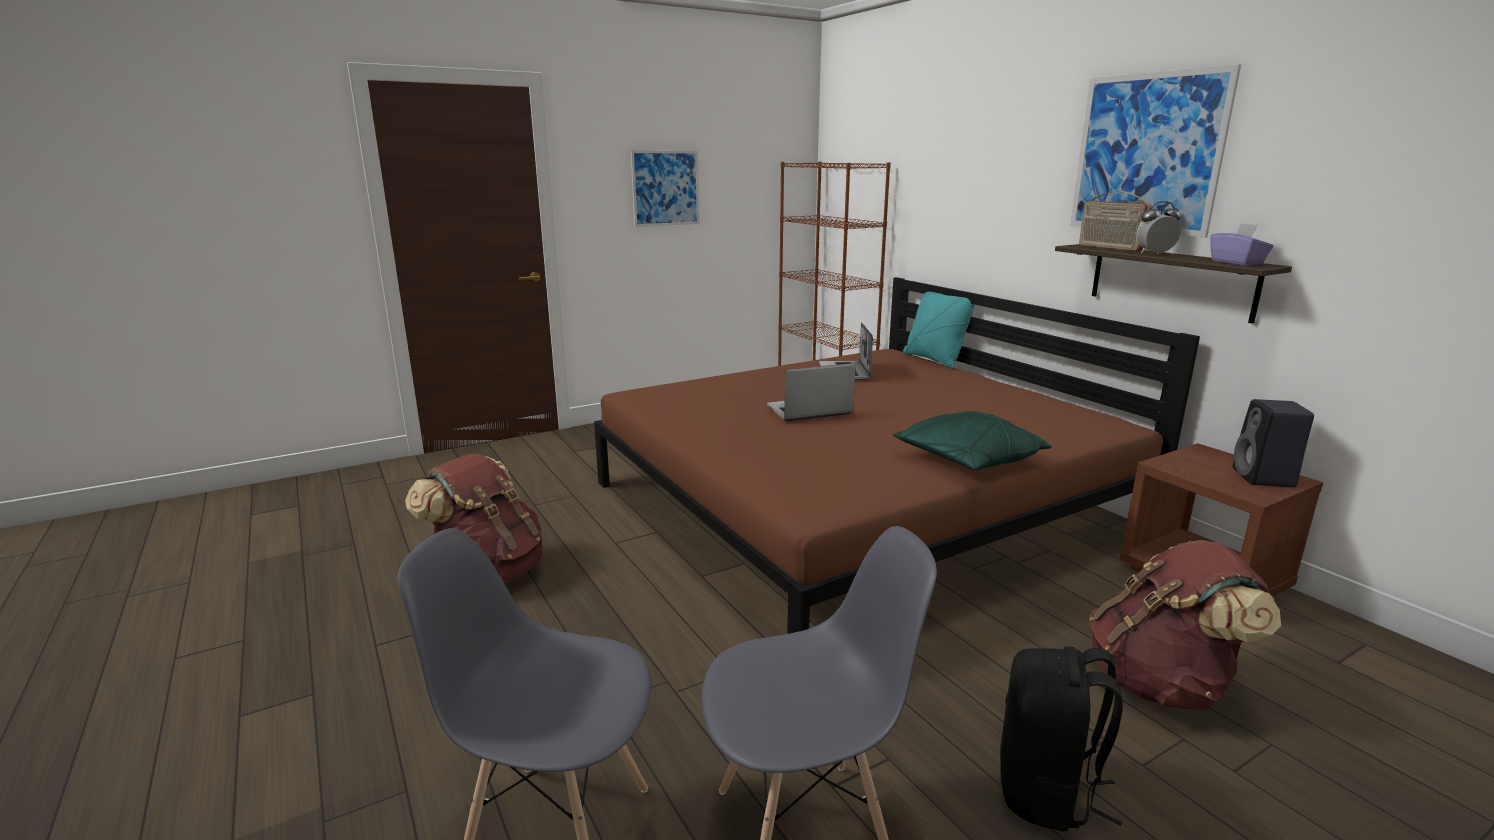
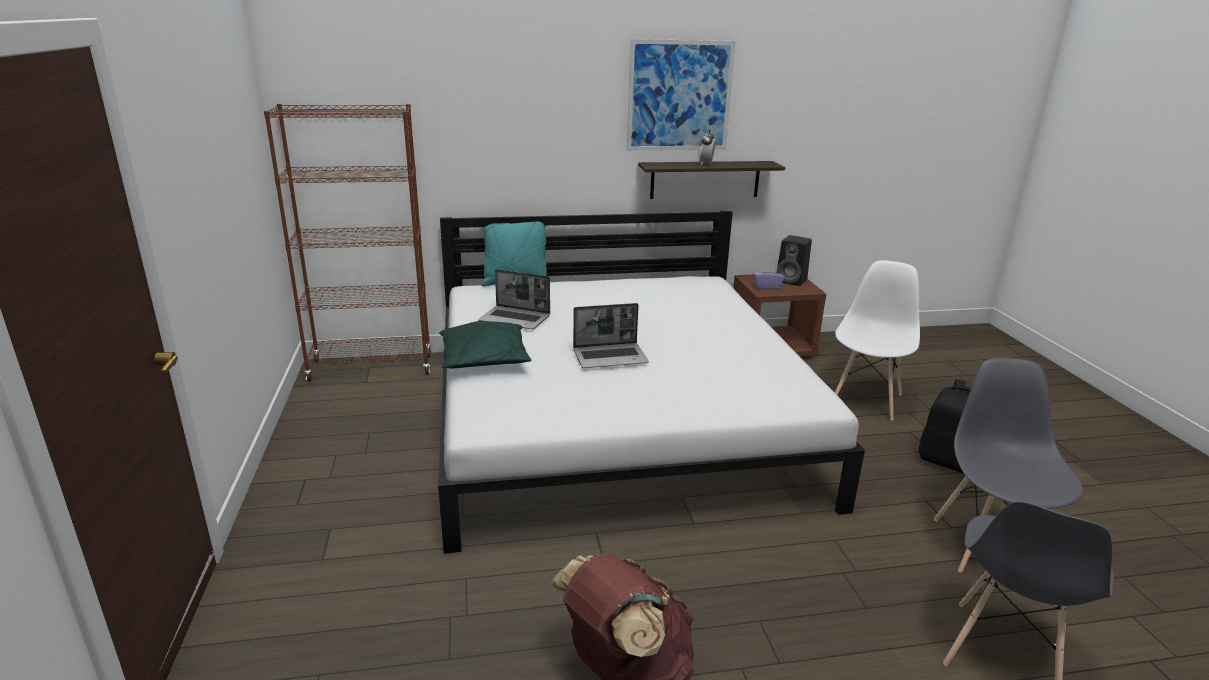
camera: 70 degrees left, 5 degrees up
(665, 188) = (207, 172): picture -> none
(808, 411) = (611, 357): laptop -> laptop turned 105 degrees counterclockwise
(859, 507) = (616, 419): brown bed -> white bed
(968, 460) = (749, 334): green pillow -> green pillow (485, 361)
(1109, 248) = (669, 163): radio -> none
(1162, 684) = (866, 399): brown backpack -> white chair
(1237, 262) = (756, 163): purple tissue box -> purple tissue box (767, 287)

